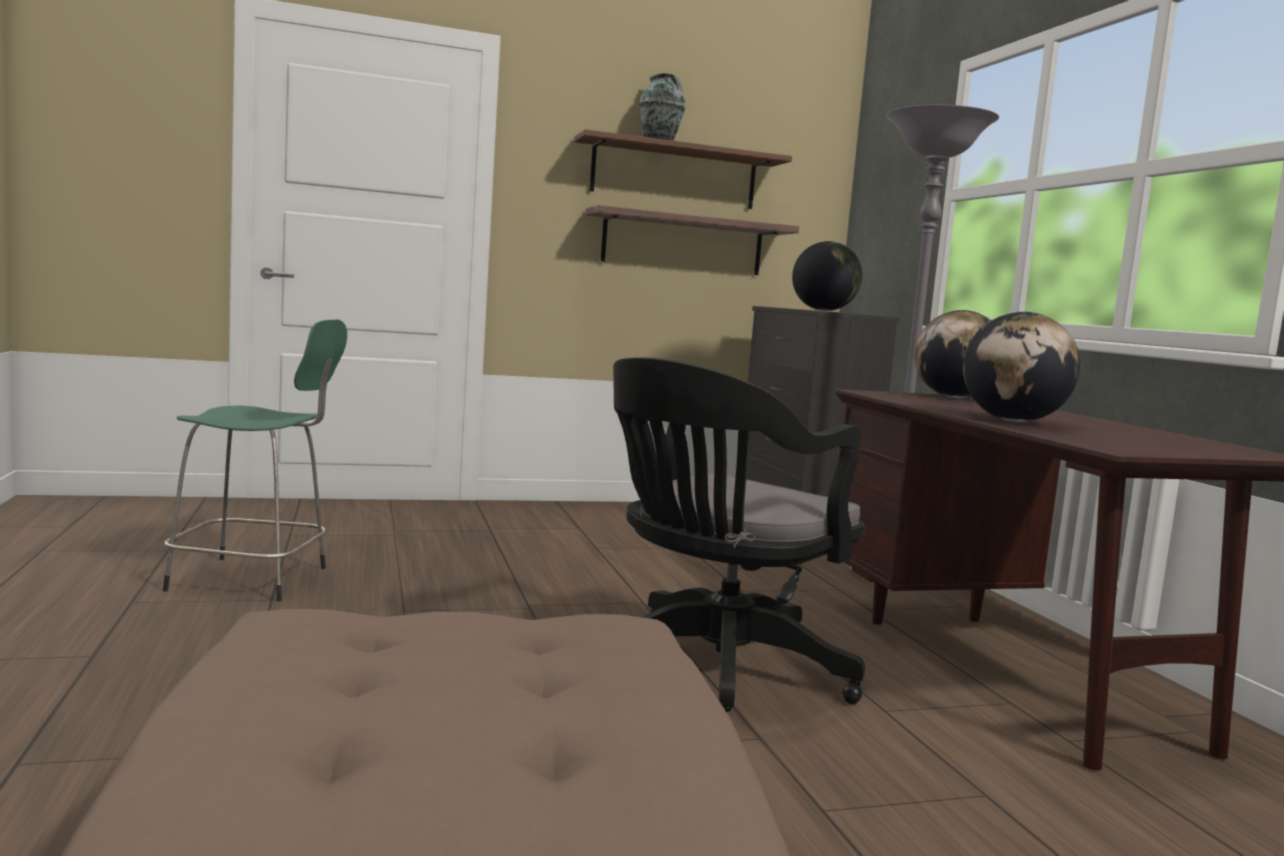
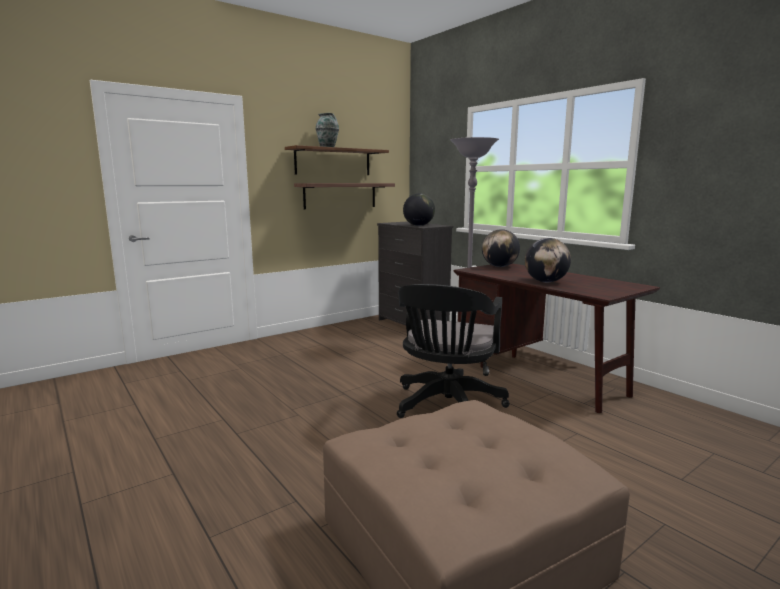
camera: 20 degrees left, 5 degrees up
(254, 579) = (202, 410): green stool -> none

